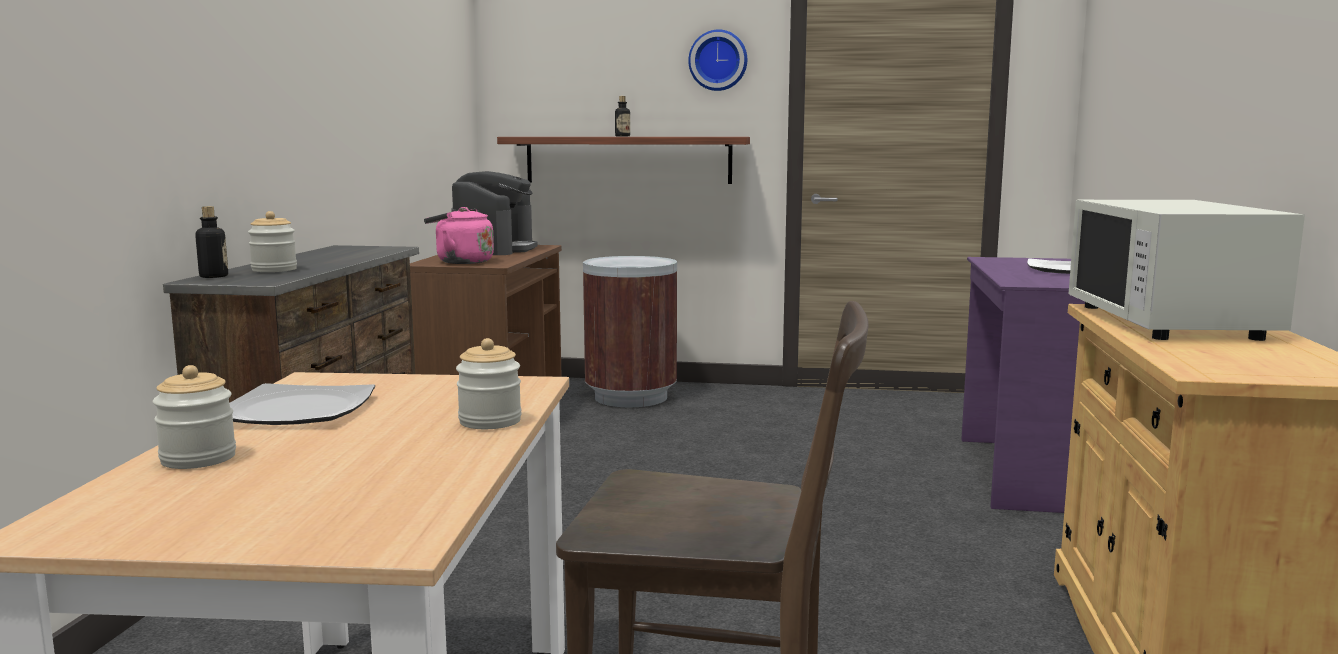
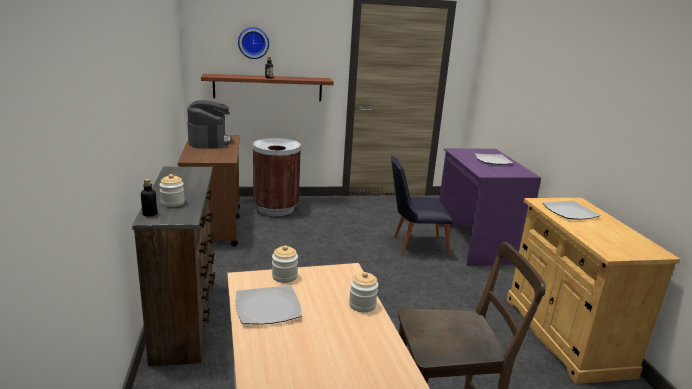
camera: 20 degrees left, 10 degrees up
(198, 458) = (267, 355): jar -> jar (284, 276)
(461, 262) = (206, 157): pink kettle -> none
(718, 60) = (316, 39): wall clock -> wall clock (253, 43)
(884, 467) = (414, 245): none -> black chair
(1169, 322) = (570, 212): white microwave -> plate

